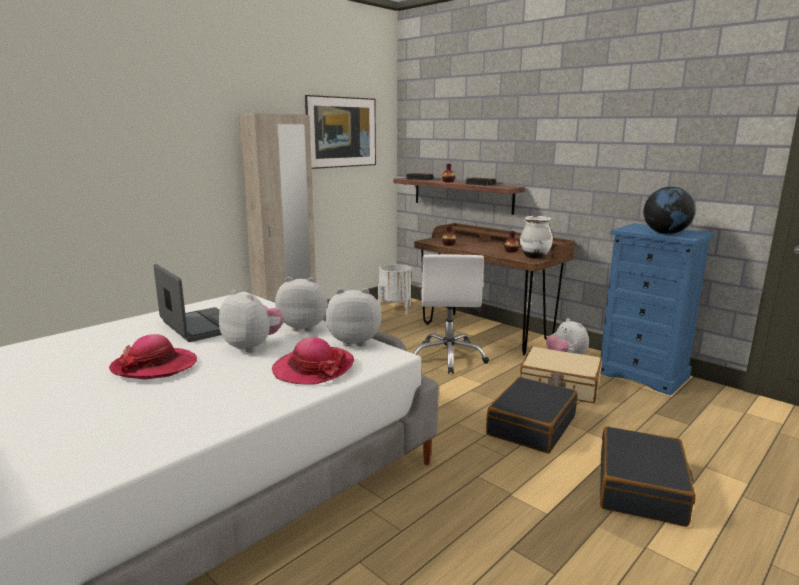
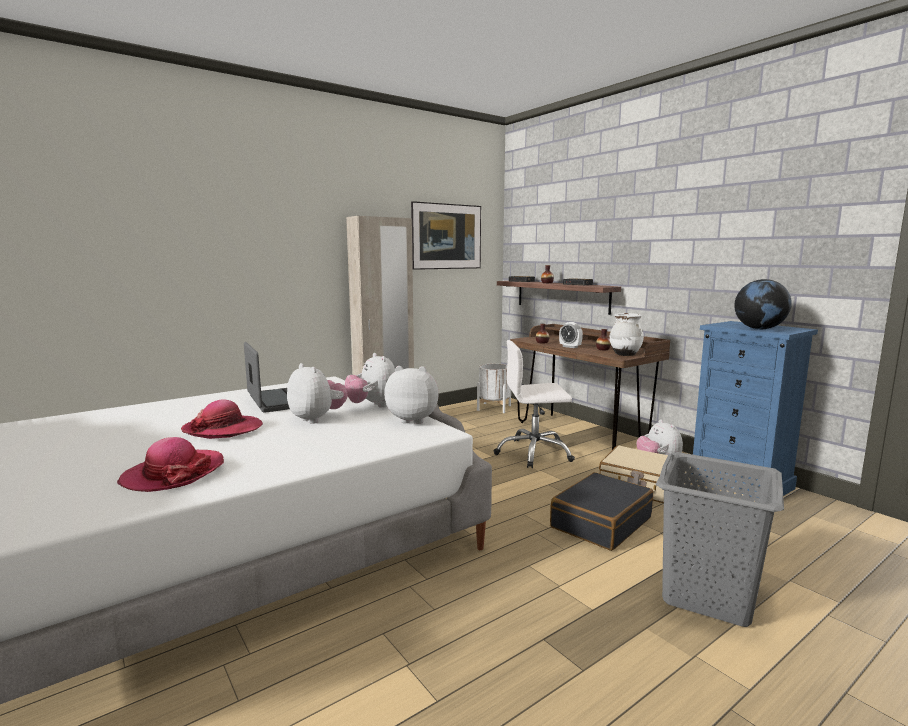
camera: 10 degrees right, 5 degrees down
(304, 327) = (373, 406): plush toy -> plush toy turned 135 degrees counterclockwise
(313, 368) = (362, 439): hat -> hat (173, 474)
(448, 357) = (534, 453): white office chair -> white office chair turned 75 degrees clockwise
(478, 249) = (570, 347): none -> alarm clock
(641, 488) = (707, 595): black suitcase -> grey laundry basket

